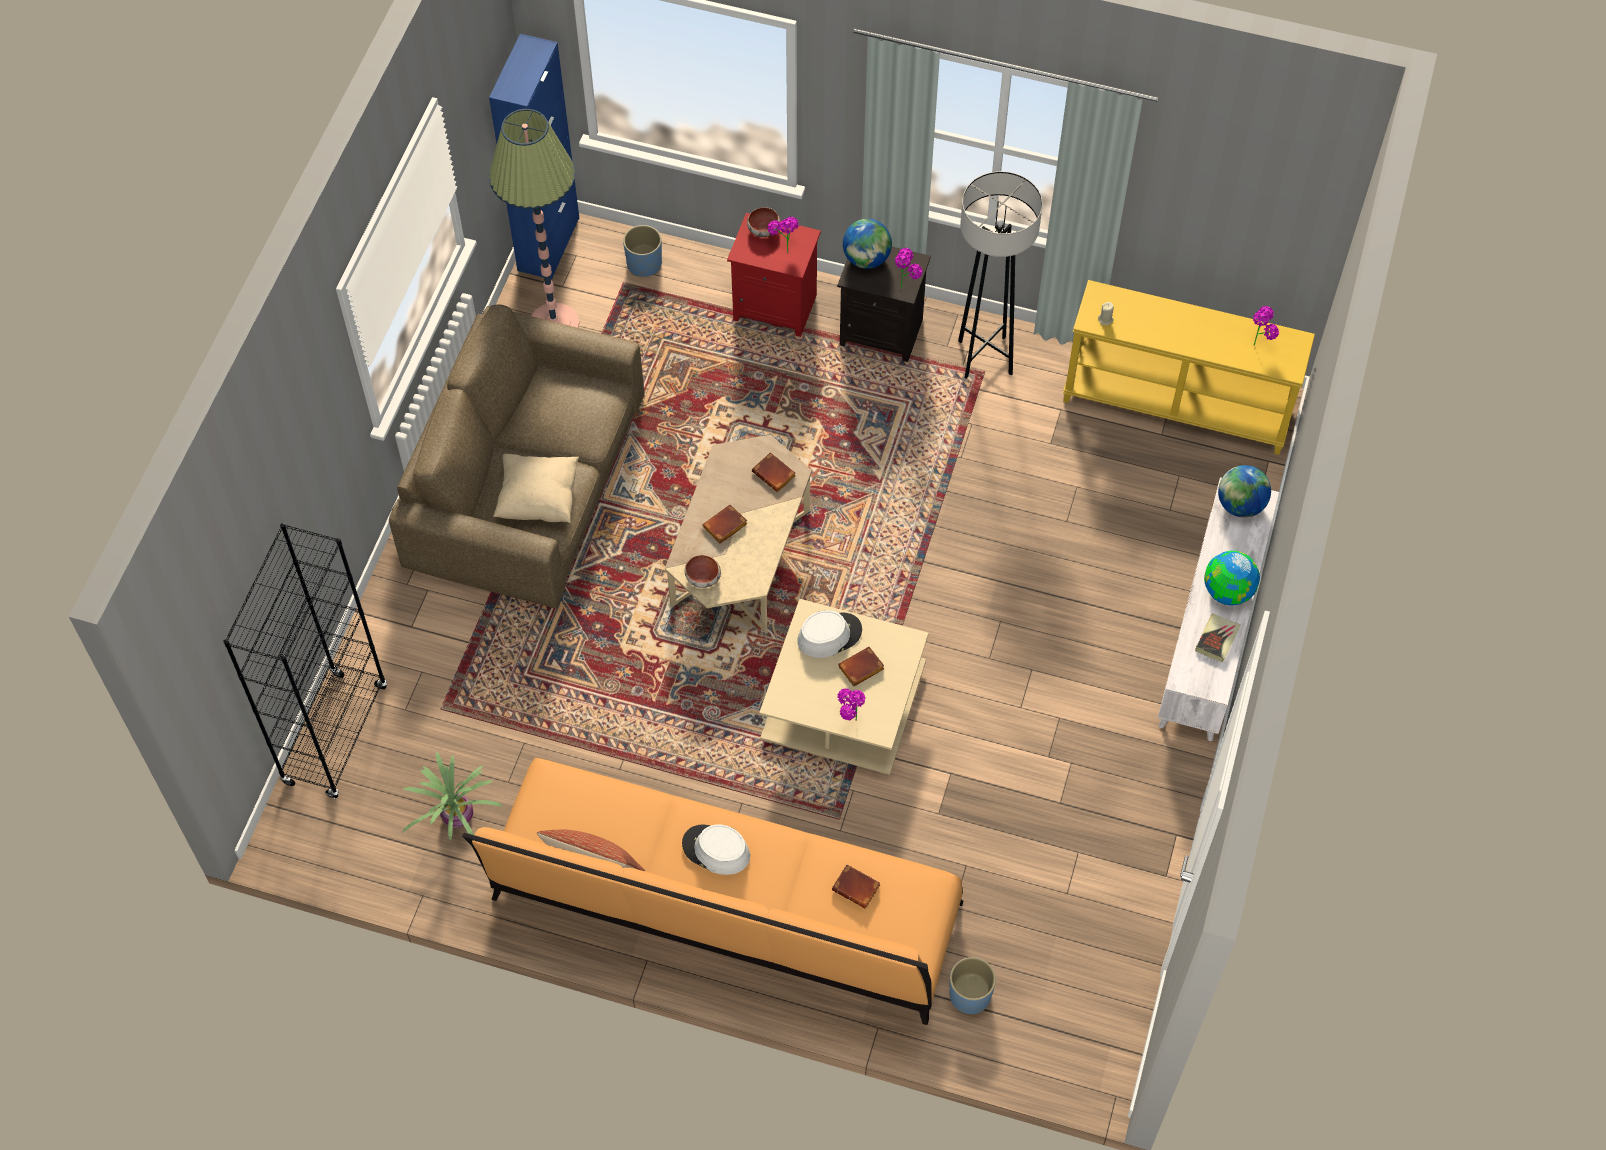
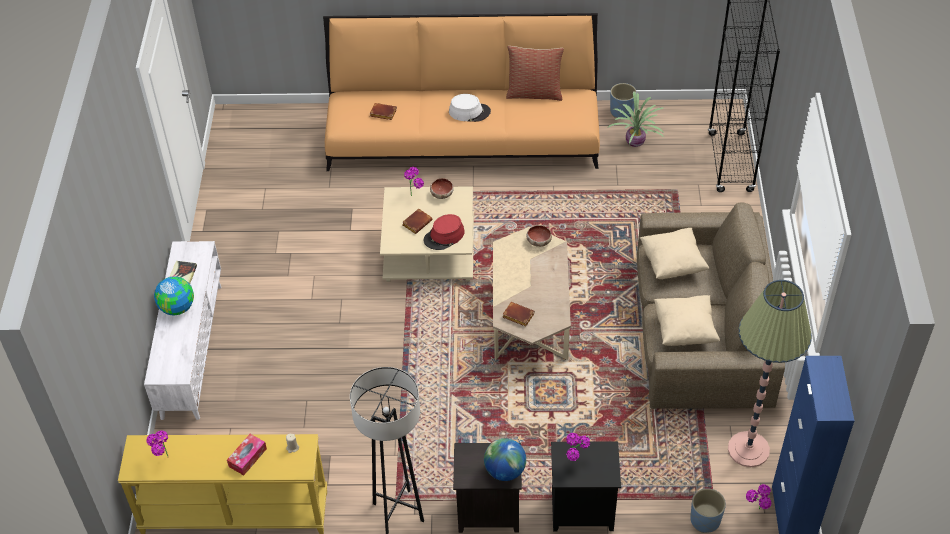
camera: 165 degrees right, 10 degrees down
(572, 405) = (684, 330): none -> beige pillow
(725, 527) = (537, 274): brown book -> none
(763, 230) = (599, 474): bowl -> bowl (441, 194)
(776, 307) = (581, 511): red nightstand -> black nightstand
(829, 635) = (444, 236): white hat -> red hat
(906, 284) = (465, 457): potted plant -> potted plant (756, 512)
(969, 995) = (312, 131): blue planter -> blue planter (622, 111)
(1160, 321) = (247, 457): none -> tissue box
(1240, 505) = (172, 367): globe -> none

